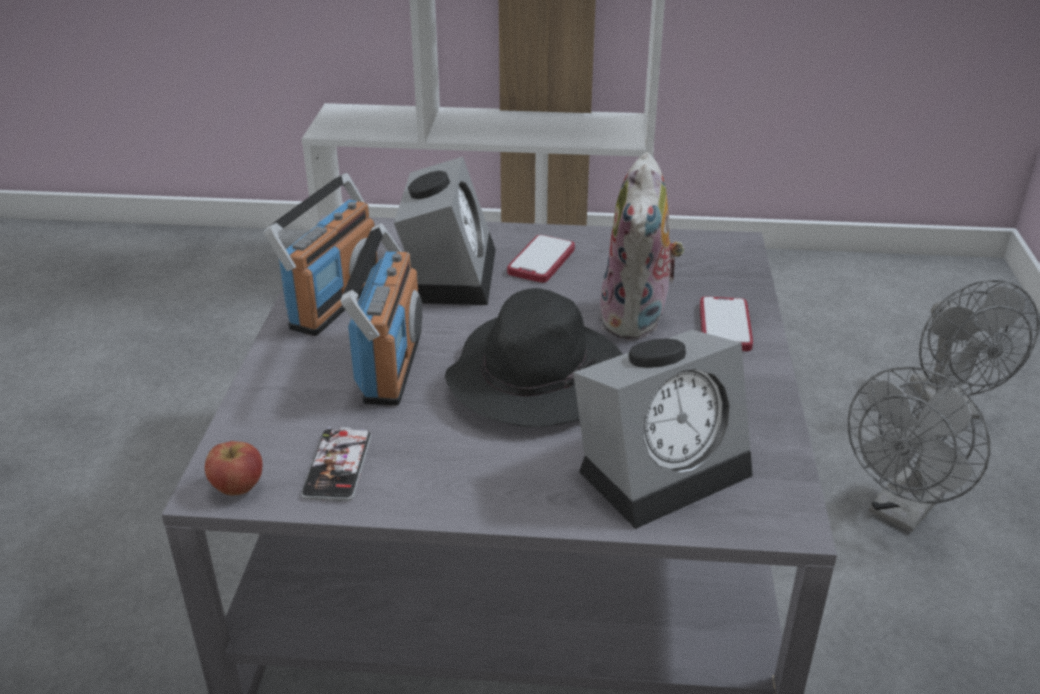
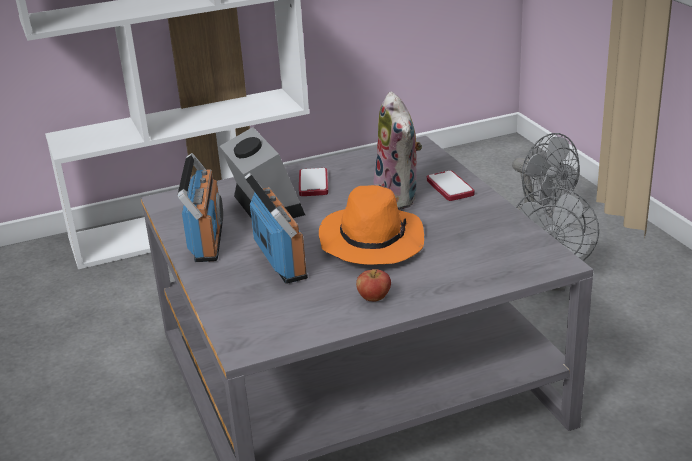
camera: 25 degrees left, 5 degrees down
(238, 487) = (257, 344): apple -> apple (374, 298)
(337, 466) = (304, 316): phone -> none
(535, 377) = (371, 242): black hat -> orange hat
(664, 467) = (480, 260): alarm clock -> none

